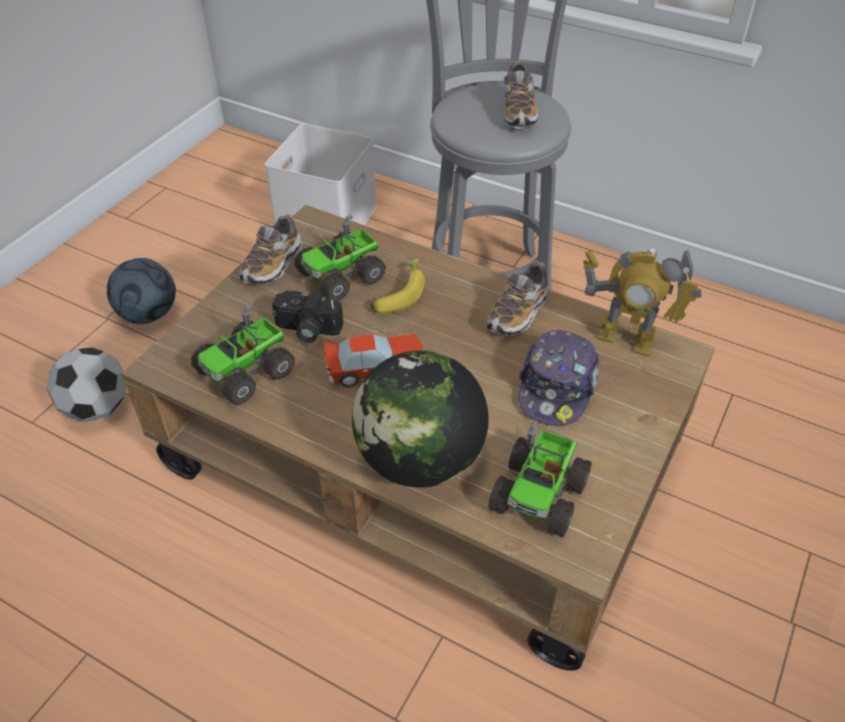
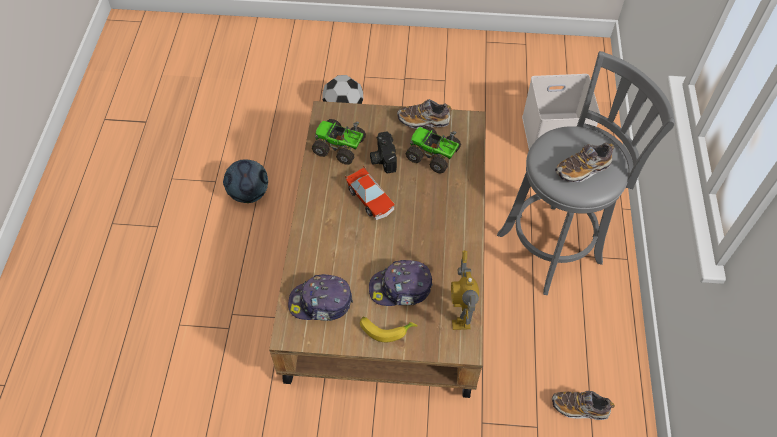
camera: 65 degrees right, 10 degrees up
(149, 314) = (418, 94): football -> football (249, 194)
(398, 294) = (433, 187): banana -> banana (386, 328)
(420, 460) = (318, 243): globe -> none
(518, 313) = (451, 250): shoe -> shoe (579, 408)
(540, 494) = (321, 303): toy truck -> cap

